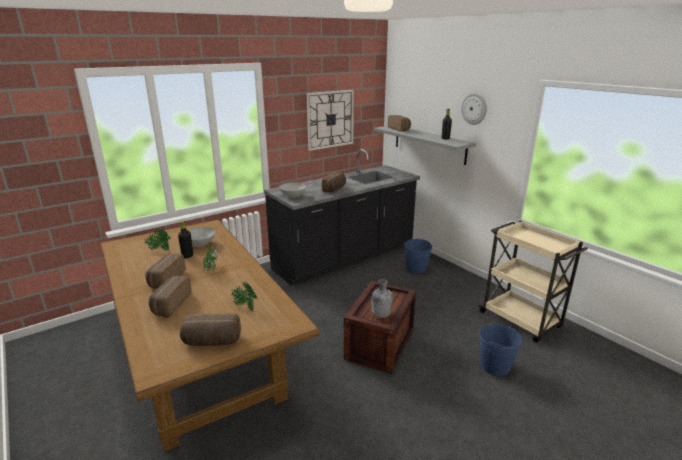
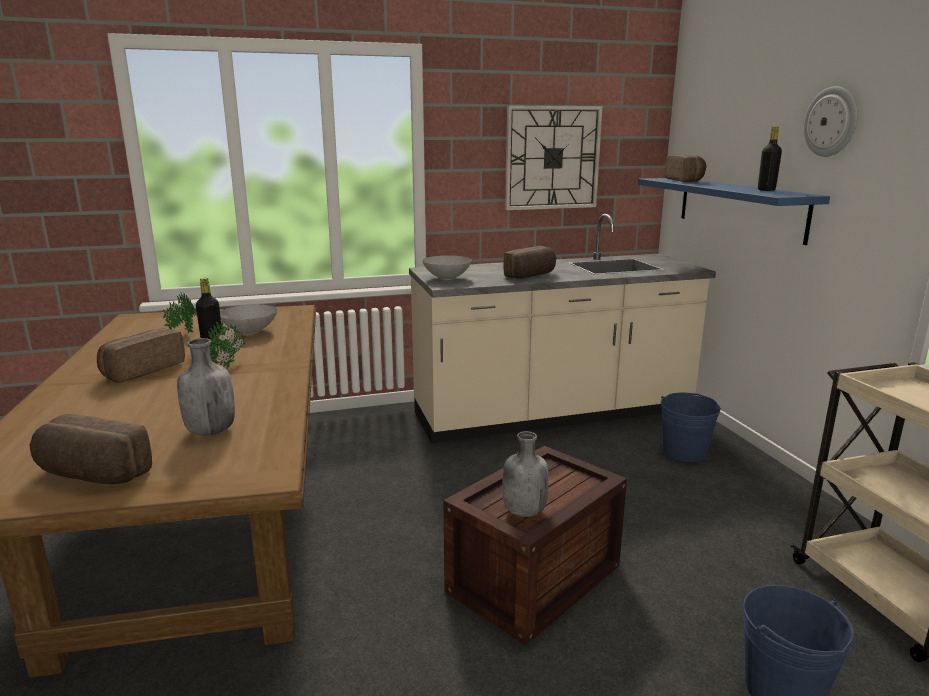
camera: 20 degrees right, 5 degrees down
(170, 304) = (103, 405): bread -> none
(245, 308) = (210, 431): potted plant -> grey bottle
(345, 258) = (553, 415): black counter -> beige counter
(429, 144) = (739, 207): grey shelf -> blue shelf

